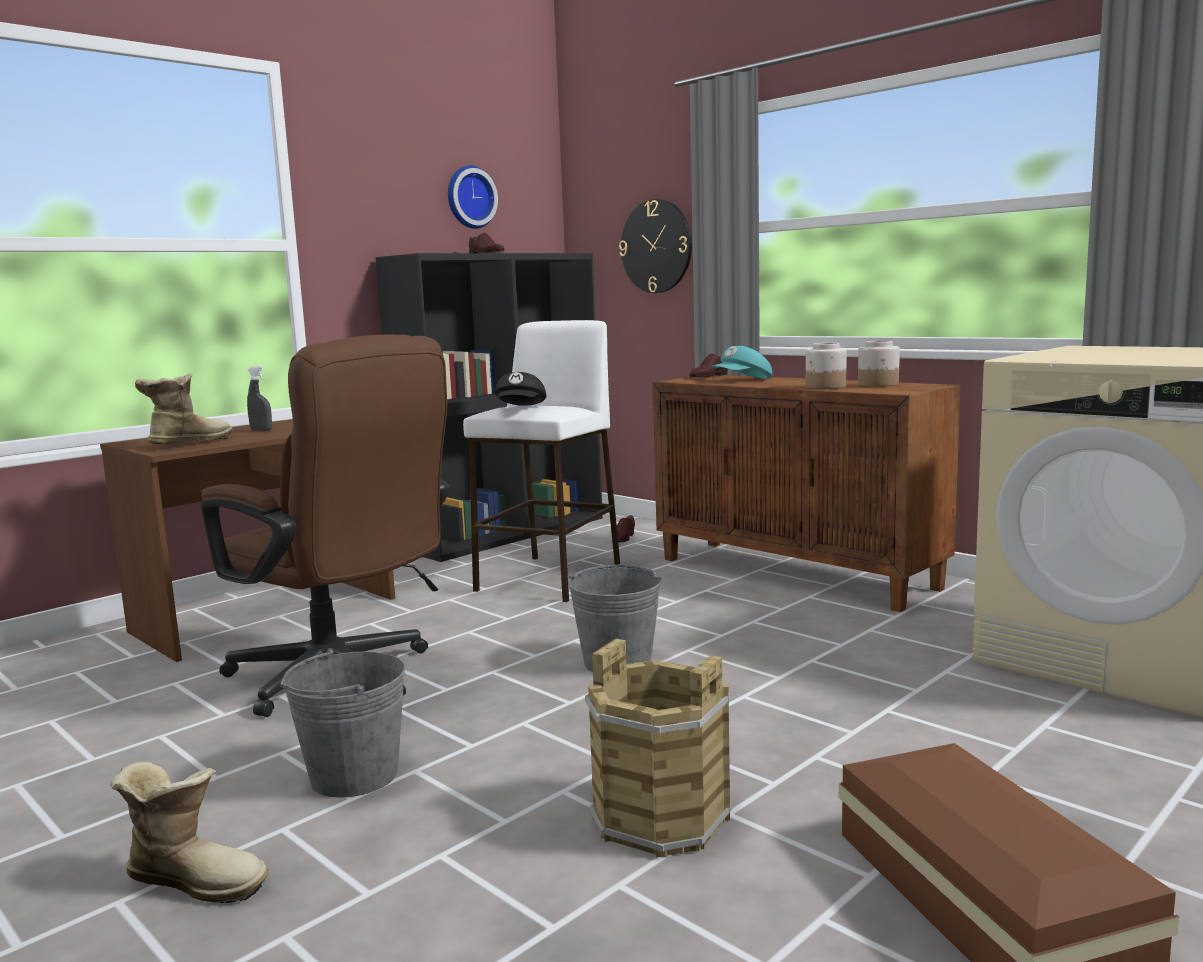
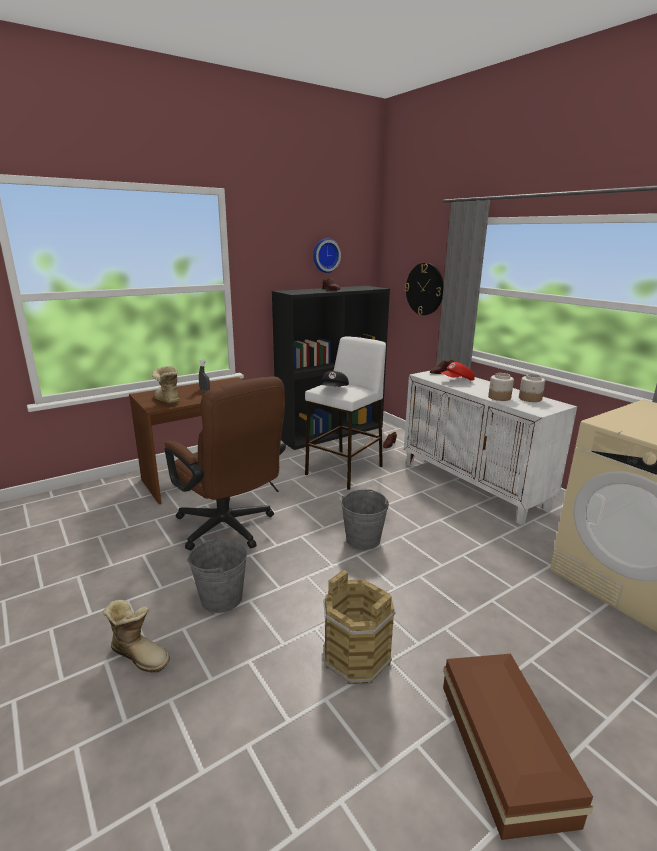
camera: 10 degrees right, 10 degrees up
(186, 443) = (166, 400): boot -> boot turned 75 degrees counterclockwise
(742, 380) = (457, 381): turquoise cap -> red cap
(797, 573) = (473, 485): brown cabinet -> white cabinet

